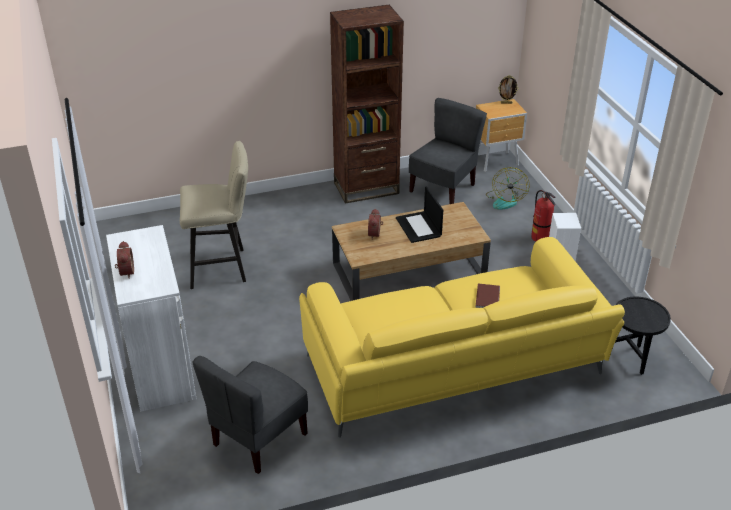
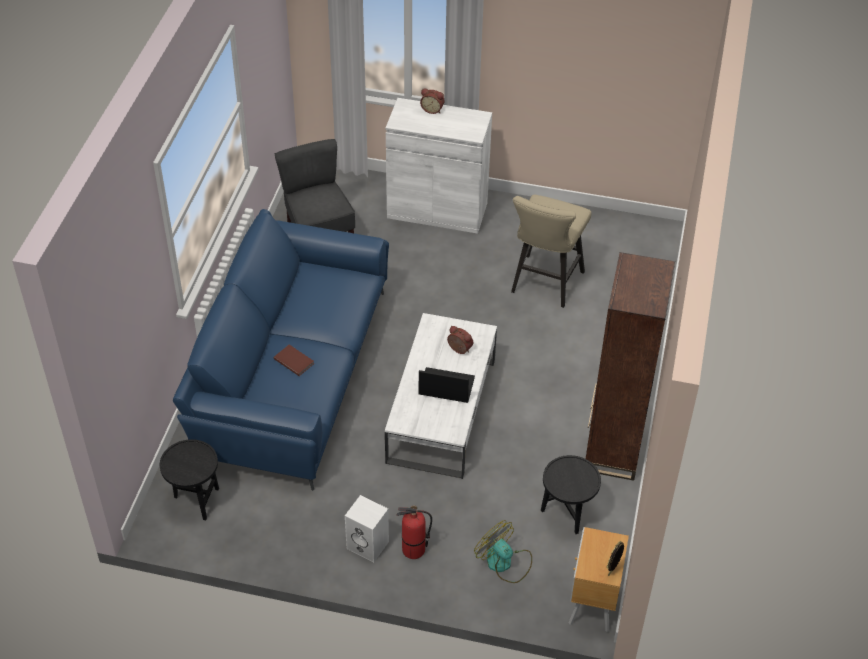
camera: 120 degrees right, 10 degrees up
(408, 271) = (442, 409): brown coffee table -> white coffee table
(443, 189) = (566, 516): grey chair -> black side table
(453, 368) = (292, 374): yellow sofa -> blue sofa

